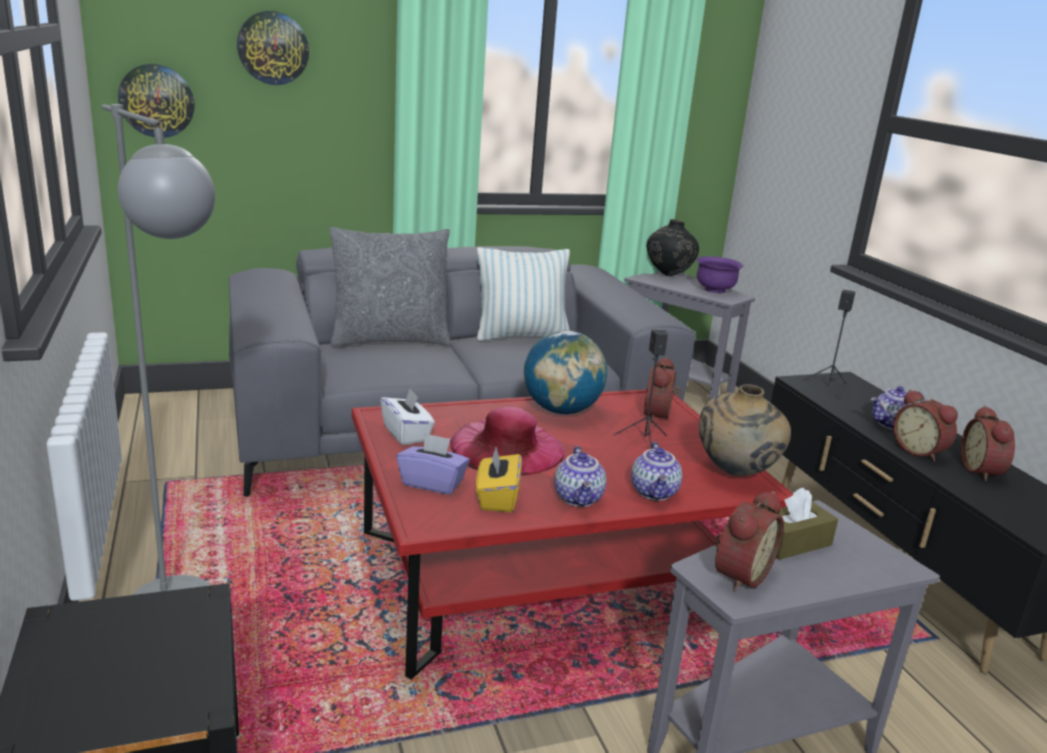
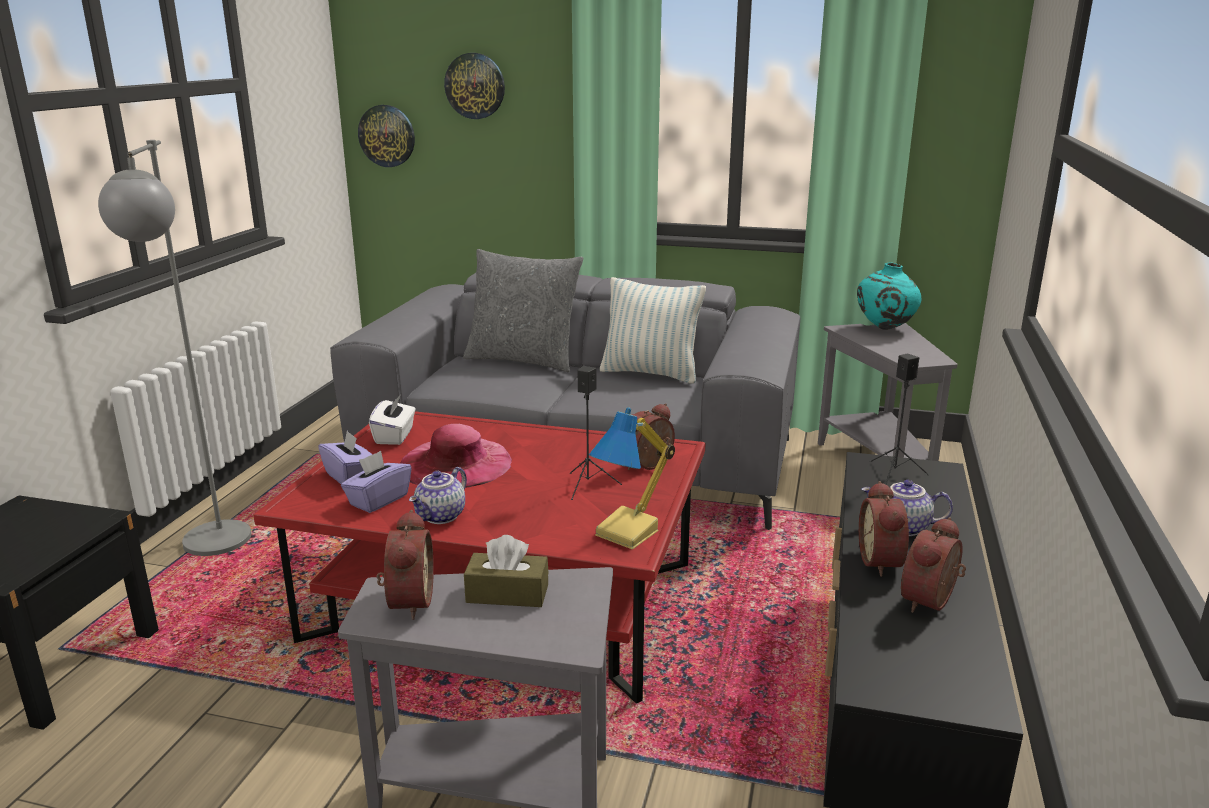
camera: 35 degrees right, 0 degrees up
(497, 498) = (378, 500): yellow tissue box -> purple tissue box
(561, 410) = (558, 443): globe -> none
(655, 492) = (516, 529): teapot -> none
(668, 275) = (884, 329): black vase -> turquoise vase
(715, 290) = (916, 350): purple bowl -> none
(736, 473) = (629, 533): beige vase -> table lamp
(738, 574) = (407, 602): alarm clock -> alarm clock turned 75 degrees counterclockwise

